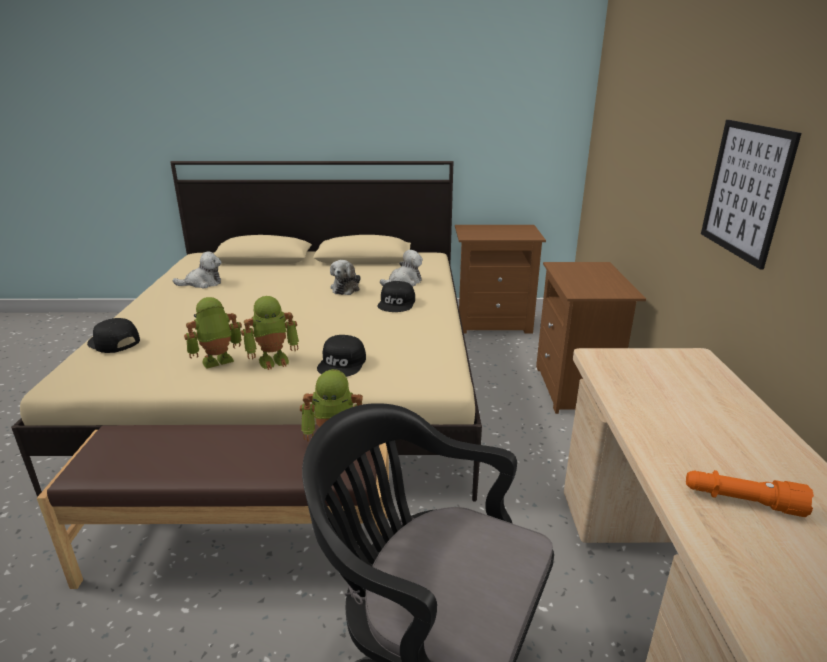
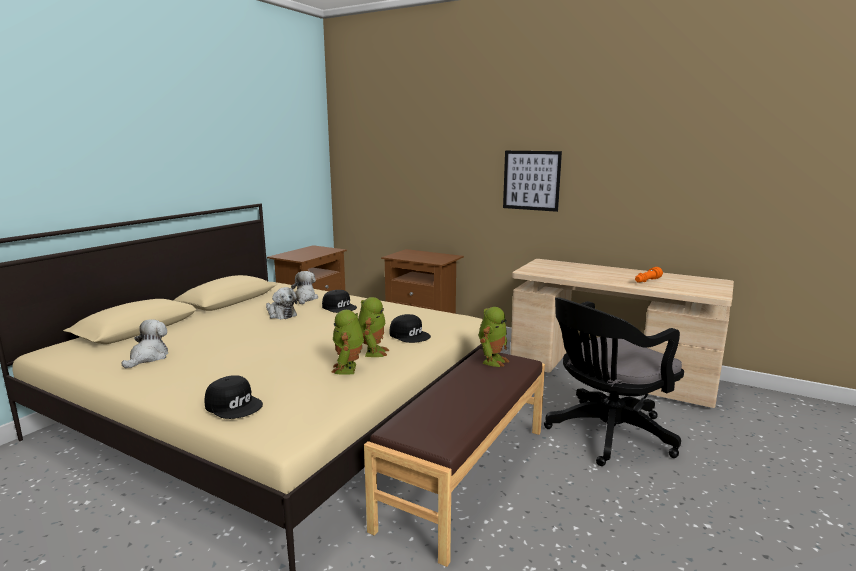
camera: 60 degrees left, 10 degrees down
(113, 342) = (234, 405): black cap -> black cap turned 120 degrees counterclockwise

